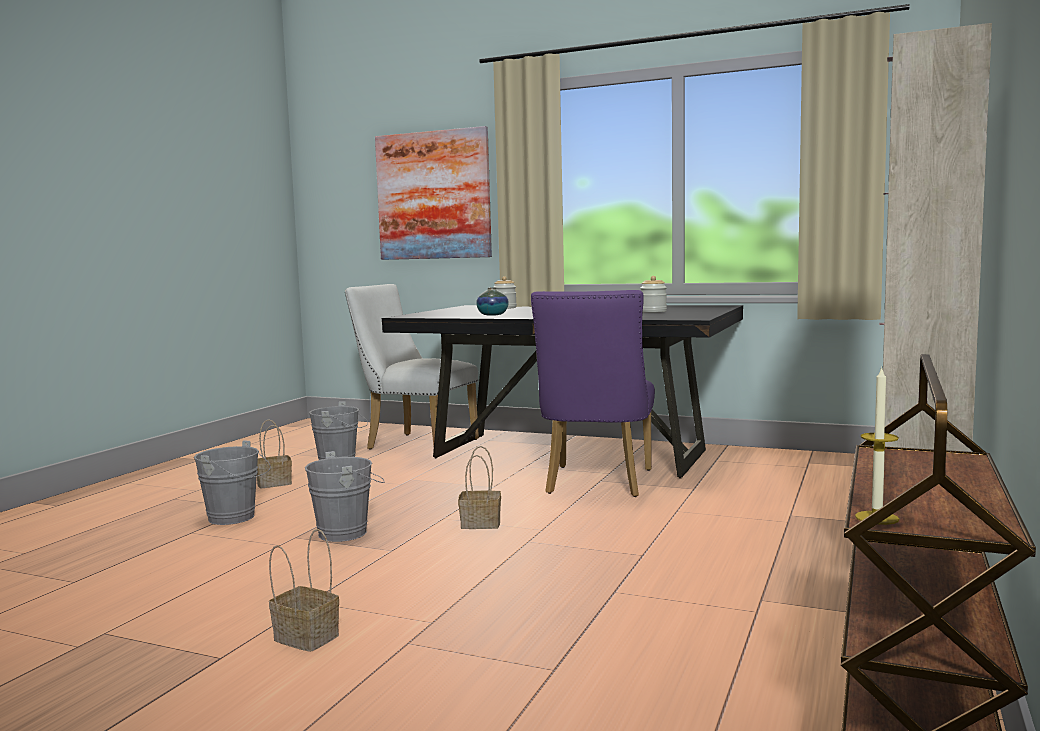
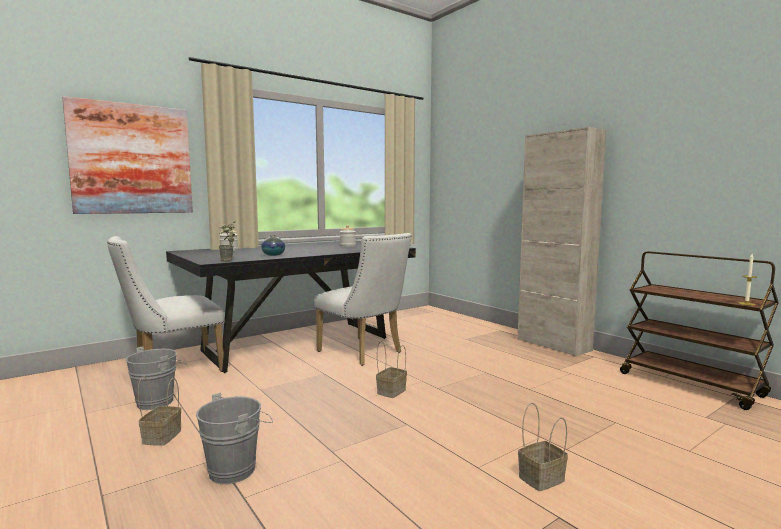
camera: 60 degrees left, 0 degrees up
(348, 532) = (350, 430): grey bucket -> none
(417, 317) = (227, 261): none -> potted plant
(596, 484) = (364, 353): purple chair -> white chair

